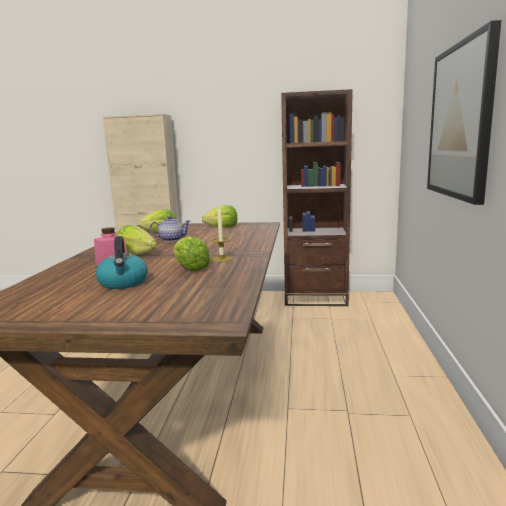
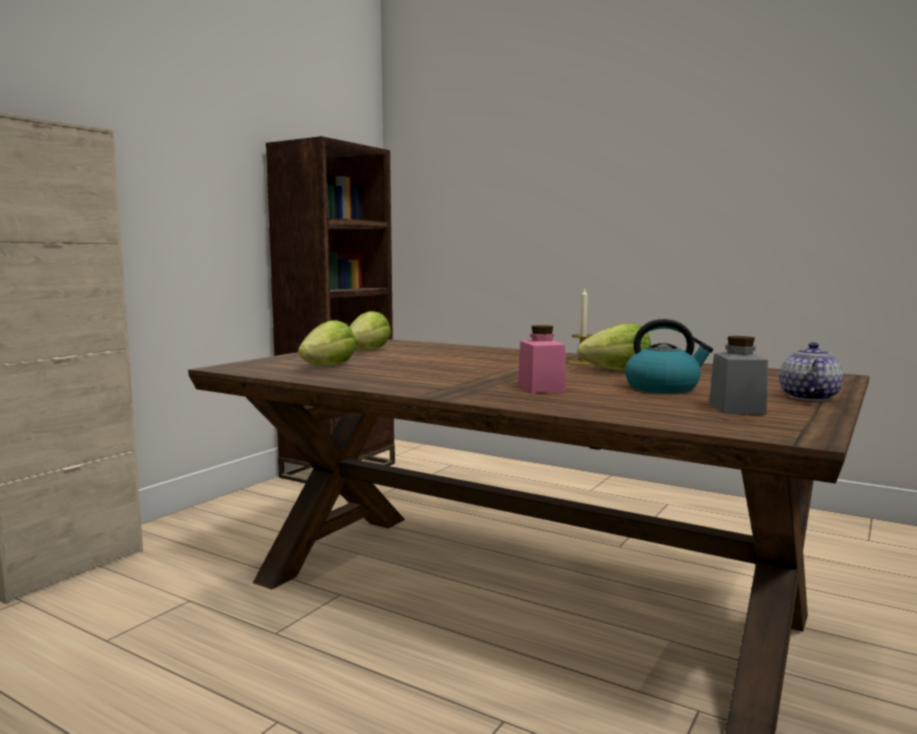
camera: 65 degrees left, 5 degrees down
(51, 302) = (736, 408): none -> grey jar
(137, 254) = (491, 379): lettuce -> none
(171, 239) = (406, 366): teapot -> teapot (808, 397)
(460, 121) = (603, 206): picture -> none

